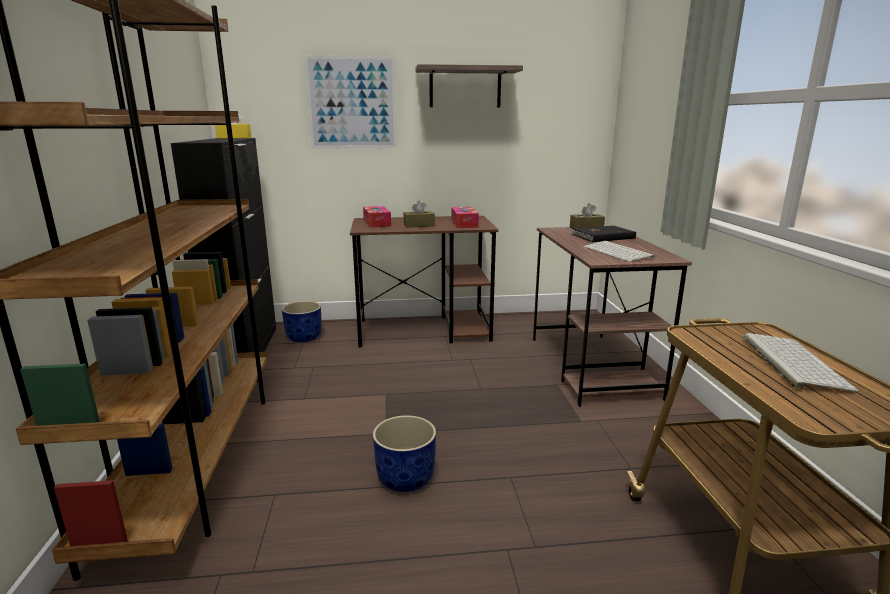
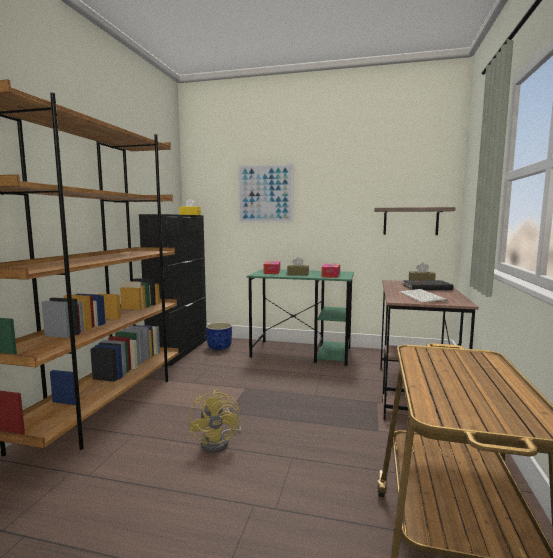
camera: 20 degrees right, 10 degrees down
(406, 478) = (219, 442): blue planter -> yellow fan
(425, 330) = (302, 352): brown desk -> green desk
(465, 87) = (341, 181): shelf -> shelf (410, 221)
(791, 361) = (475, 377): keyboard -> none

